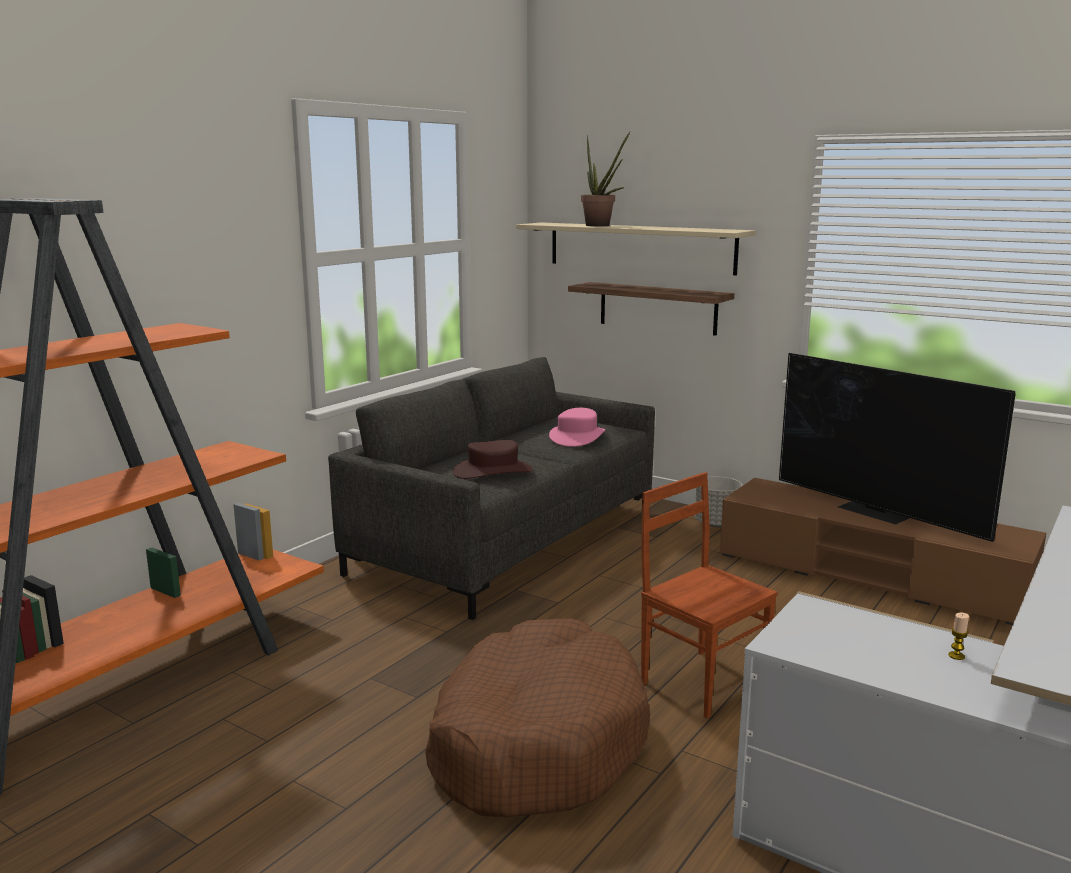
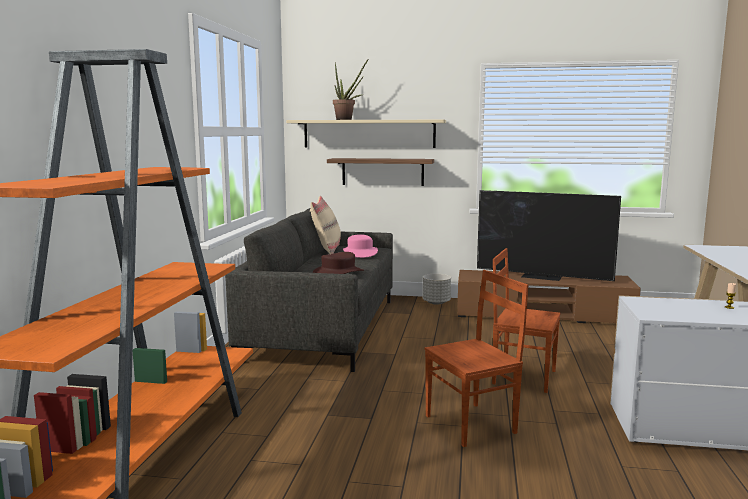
camera: 25 degrees left, 5 degrees down
(536, 742) = (472, 424): brown dog bed -> brown chair
(539, 426) = (326, 250): none -> beige pillow

